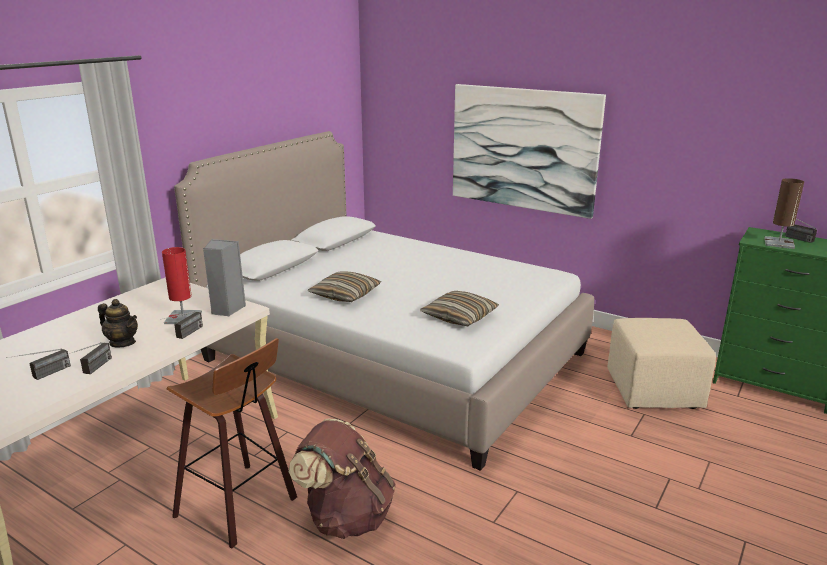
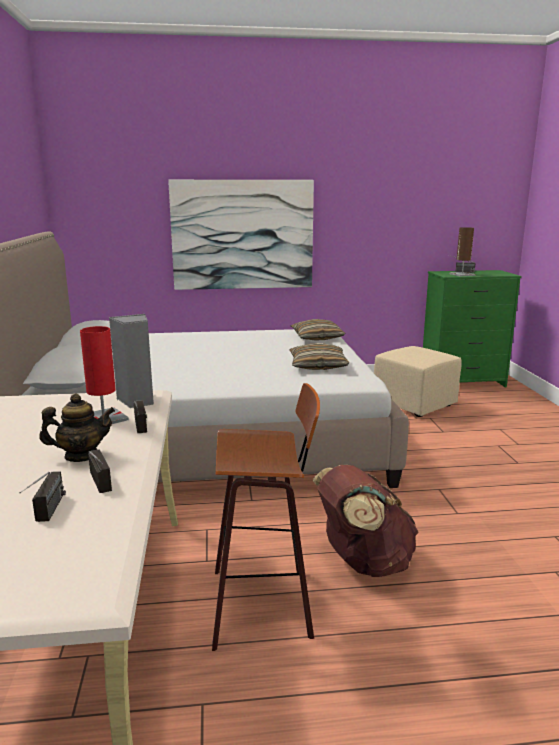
camera: 40 degrees left, 5 degrees down
(345, 295) = (192, 376): pillow -> pillow (317, 337)

